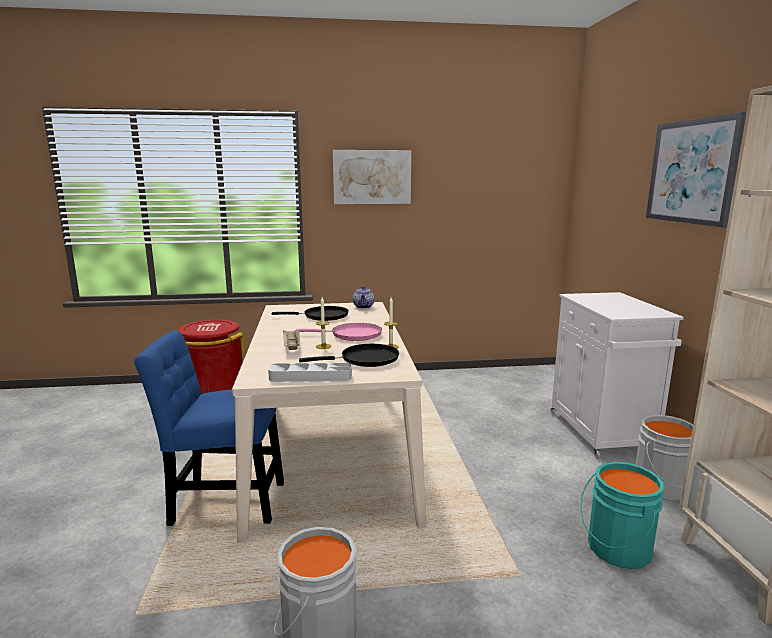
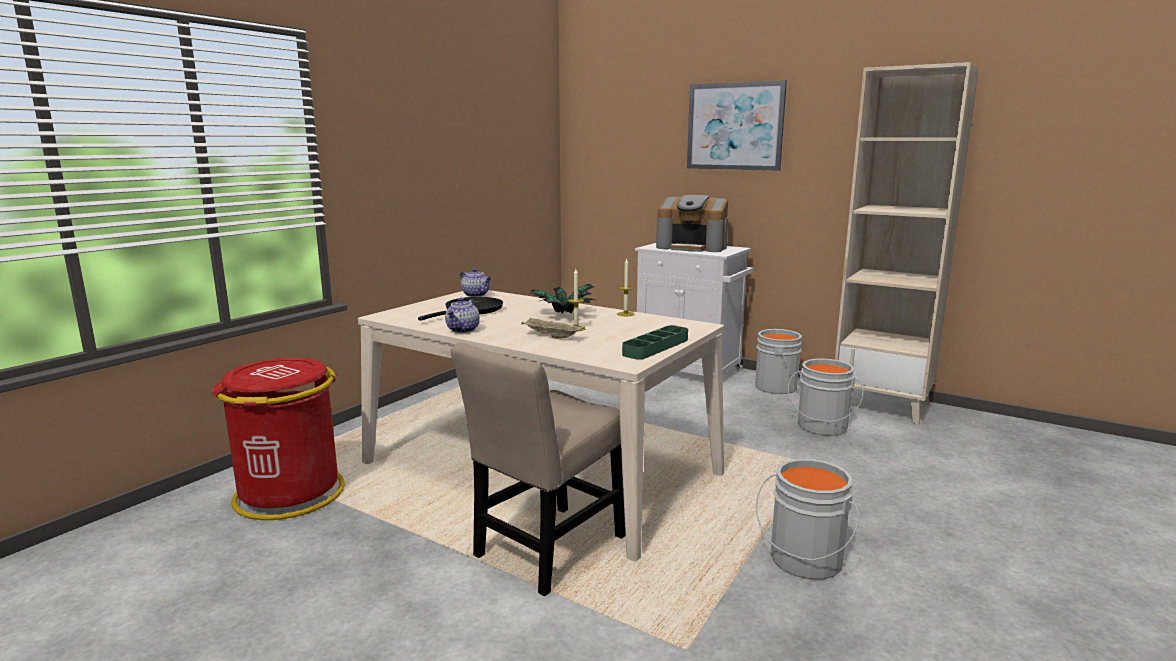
camera: 50 degrees left, 0 degrees up
(222, 502) = (546, 550): blue chair -> beige chair
(273, 327) = (463, 330): none -> teapot
(310, 377) = (656, 347): grey tray -> green tray
(352, 335) = (563, 315): pink frying pan -> potted plant
(365, 359) = (643, 326): black frying pan -> none
(372, 177) = (396, 130): picture -> none
(616, 303) = (692, 247): none -> coffee machine
(616, 548) = (821, 427): turquoise bucket -> grey bucket

